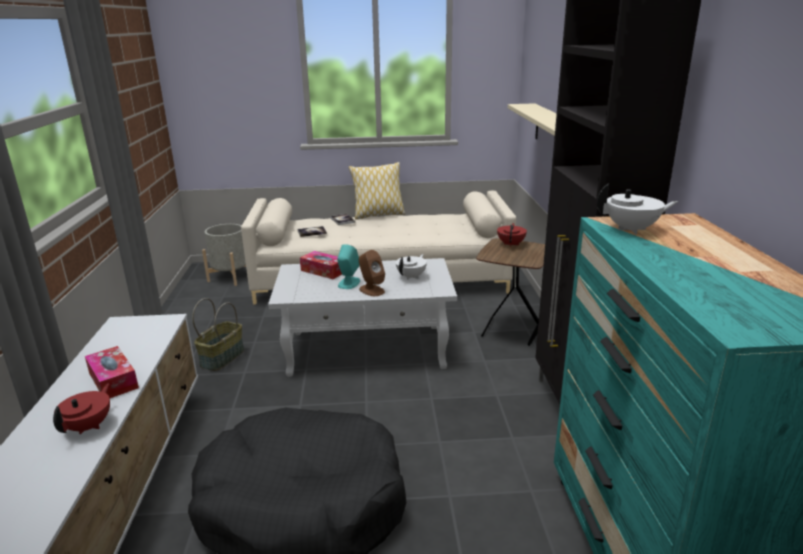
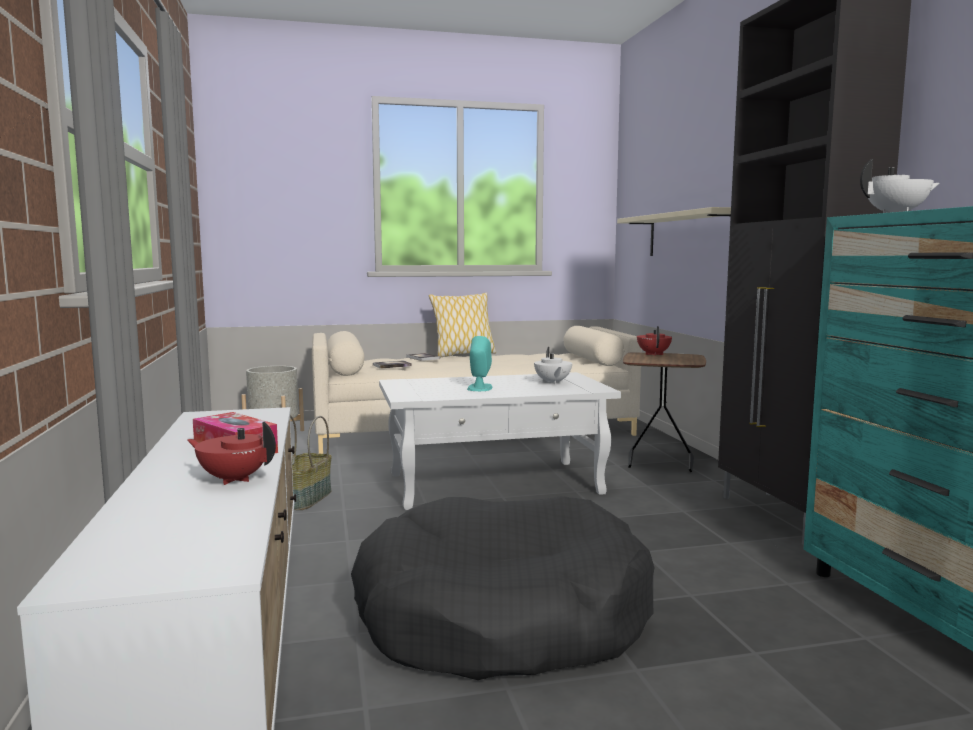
camera: 10 degrees left, 15 degrees down
(89, 426) = (234, 479): red teapot -> red teapot turned 75 degrees counterclockwise
(323, 271) = (439, 382): tissue box -> none
(371, 290) = (513, 391): brown speaker -> none
(411, 277) = (552, 382): white teapot -> white teapot turned 150 degrees clockwise

